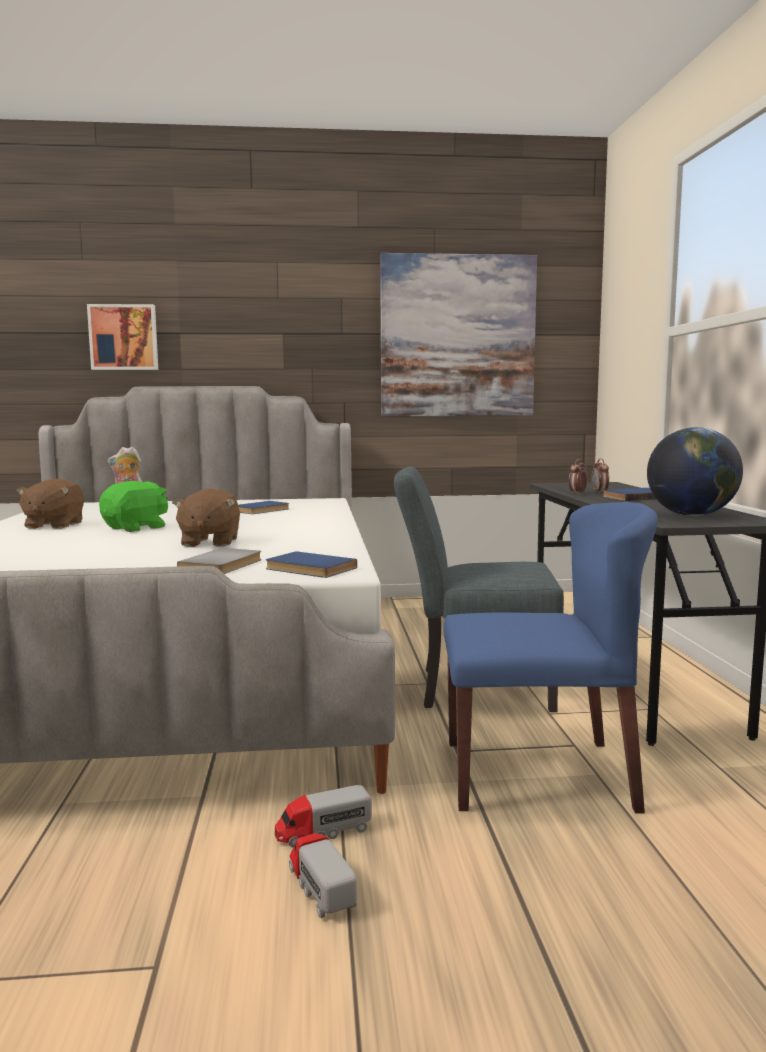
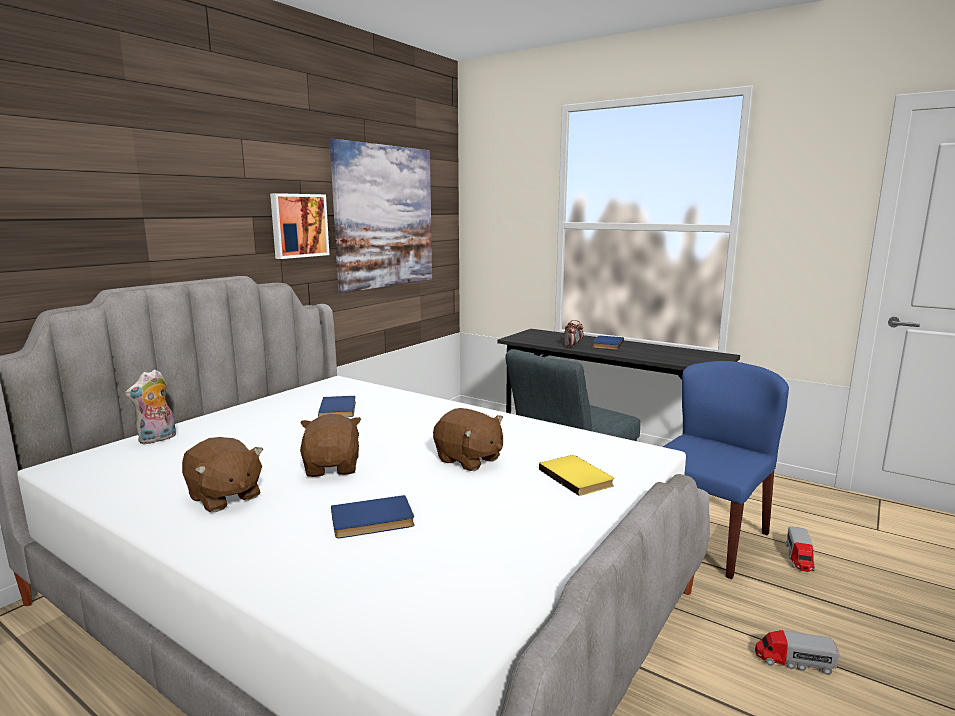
camera: 50 degrees left, 5 degrees up
(124, 337) = (73, 225): picture -> picture (298, 225)
(136, 528) = (333, 467): green plush toy -> brown plush toy
(224, 565) = (577, 477): grey book -> yellow book
(309, 569) = (628, 458): blue book -> blue book (372, 521)
(323, 831) = (725, 634): toy truck -> toy truck (799, 558)
(691, 515) = (688, 356): globe -> none

